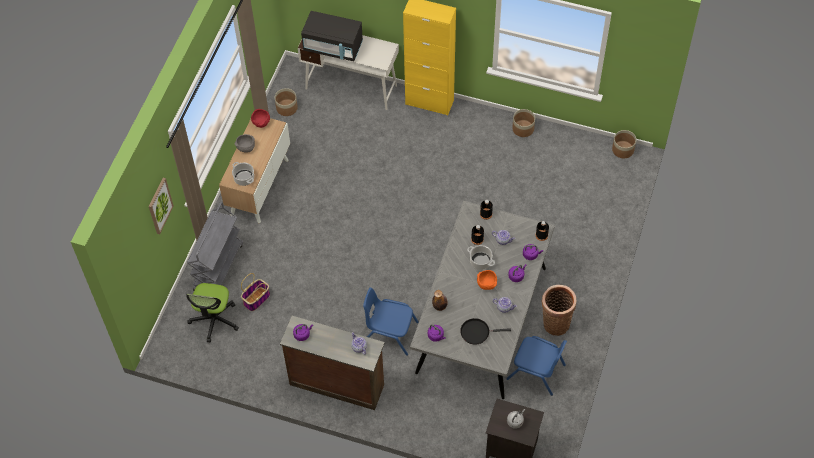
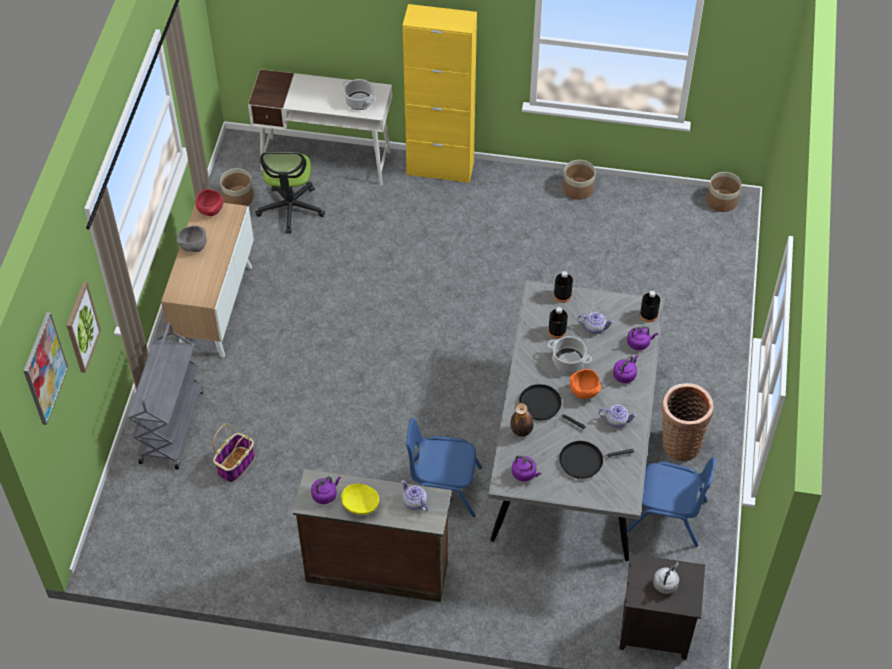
camera: 10 degrees left, 5 degrees down
(130, 235) = (44, 368): none -> picture
(214, 320) = (177, 502): office chair -> office chair (291, 208)
(244, 178) = (197, 288): cooking pot -> cooking pot (359, 101)
(324, 344) = (361, 505): none -> yellow bowl
(333, 47) = (299, 98): black microwave -> none
(457, 291) = (543, 406): none -> black frying pan

